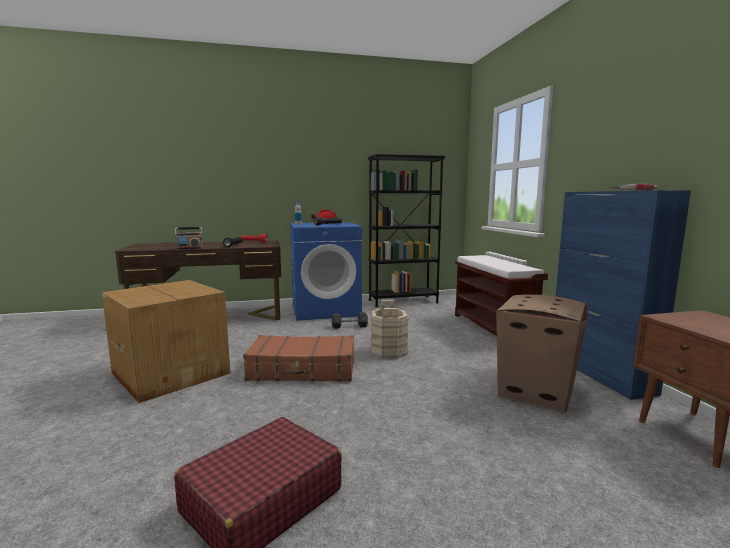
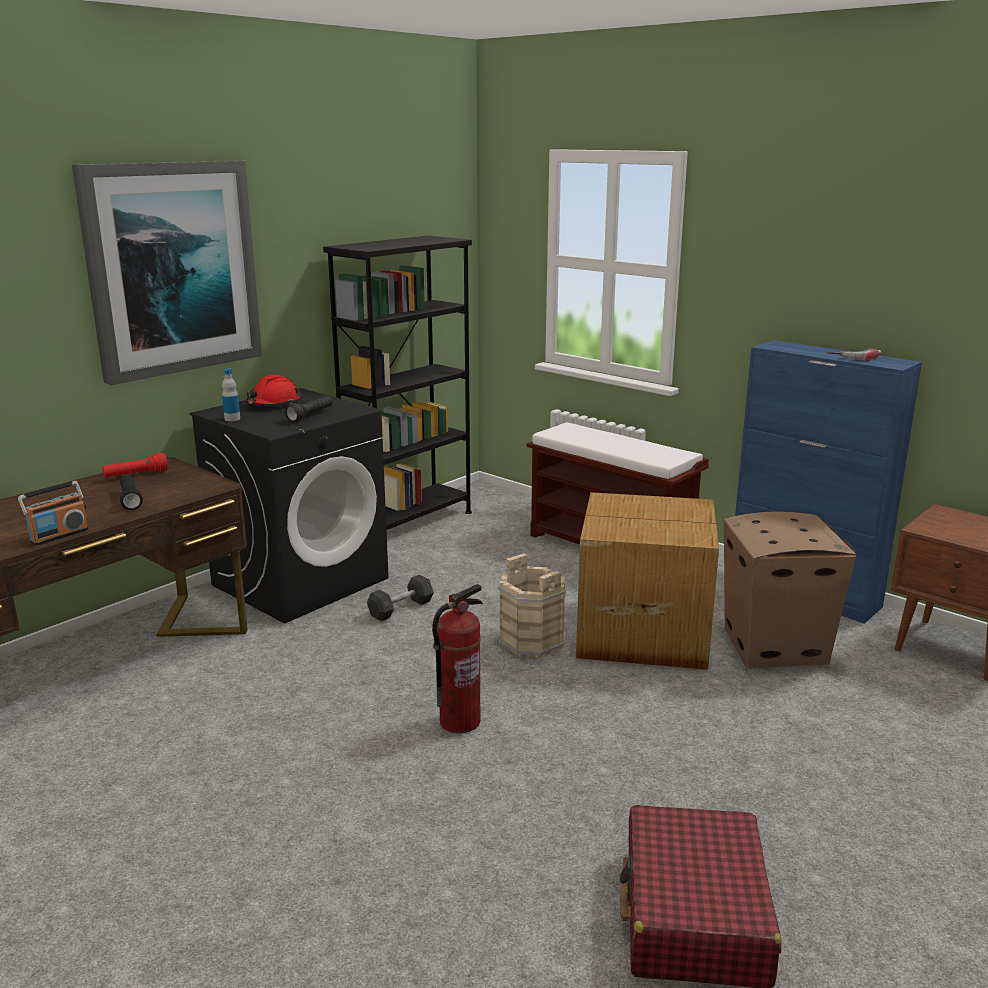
camera: 35 degrees left, 10 degrees up
(172, 372) = (247, 814): cardboard box -> cardboard box (641, 631)
(289, 158) = (172, 268): none -> picture
(302, 370) = (460, 722): brown suitcase -> fire extinguisher
(326, 310) = (301, 581): blue washing machine -> black washing machine

